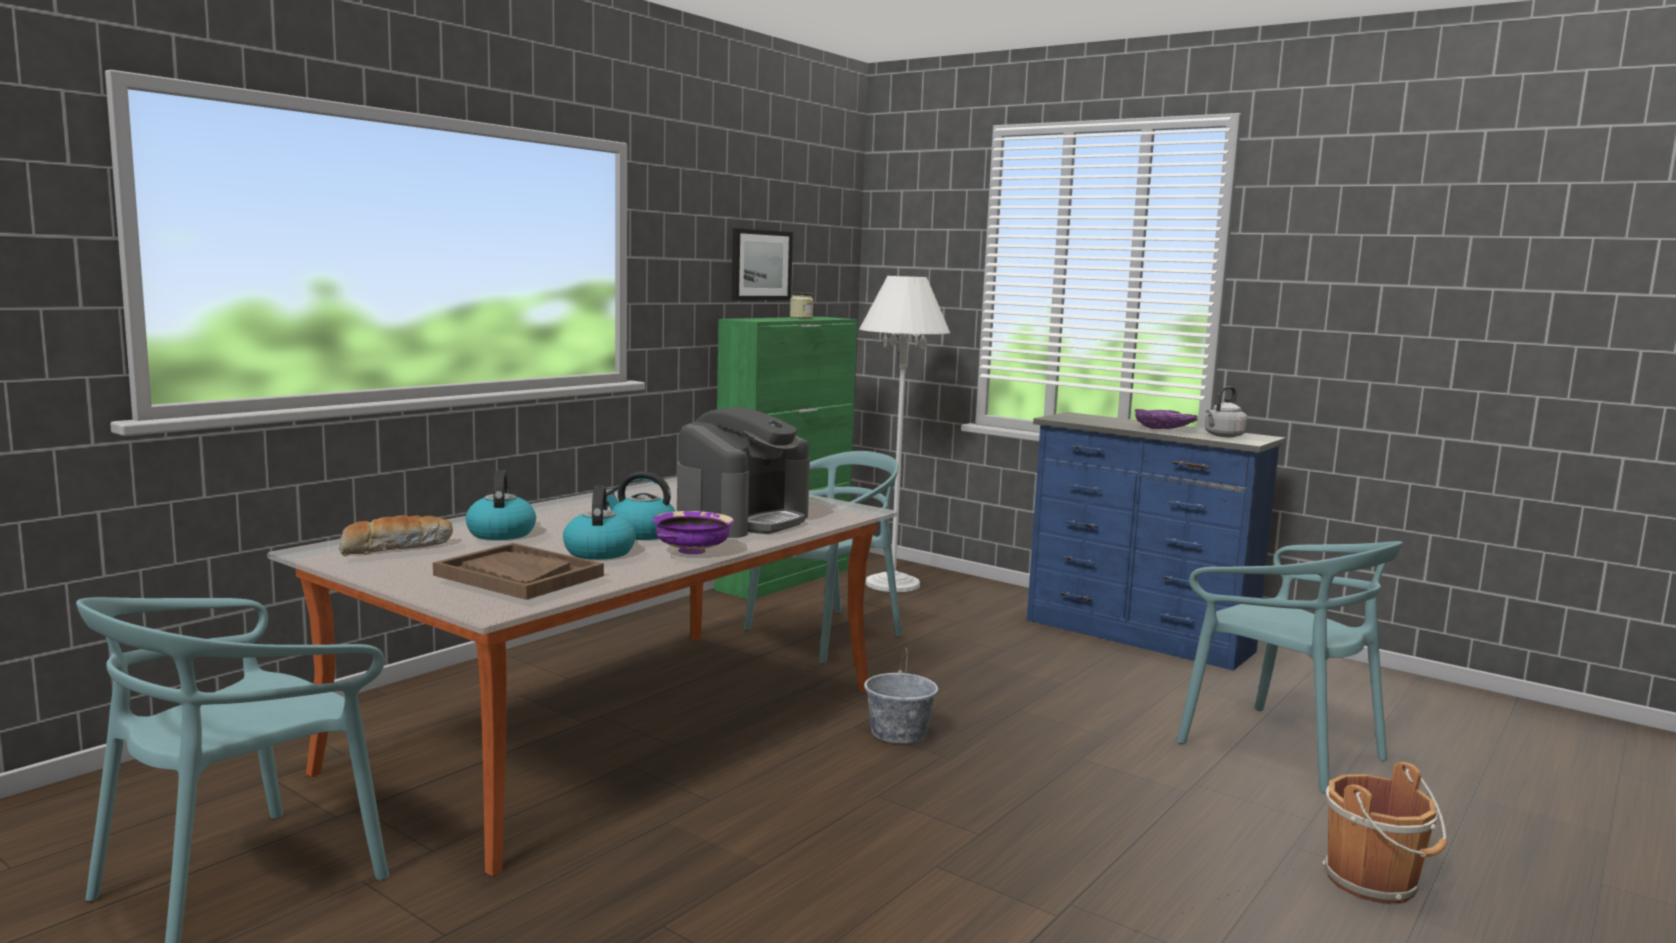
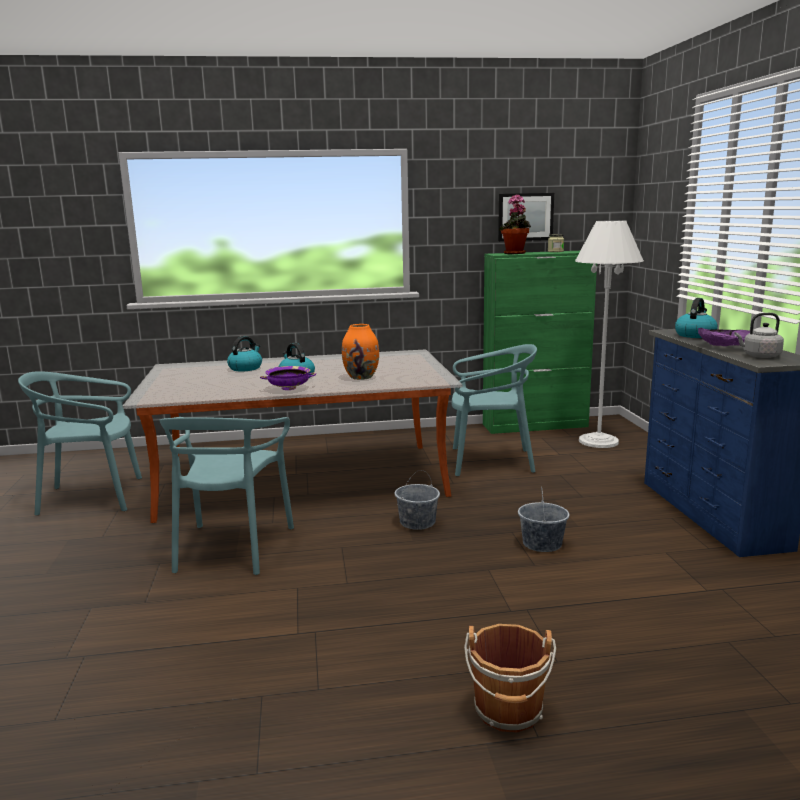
camera: 45 degrees right, 5 degrees up
(396, 547) = (194, 368): bread -> none
(518, 575) = (194, 387): brown tray -> none
(599, 552) = (253, 382): kettle -> kettle (695, 335)
(743, 520) = (361, 377): coffee machine -> orange vase
(770, 319) = (515, 253): none -> potted plant
(1070, 713) = (542, 544): none -> grey bucket
(1281, 748) = (647, 615): turquoise chair -> turquoise chair (232, 548)

